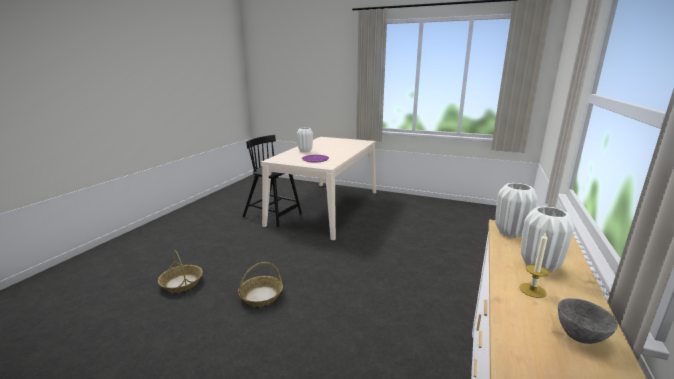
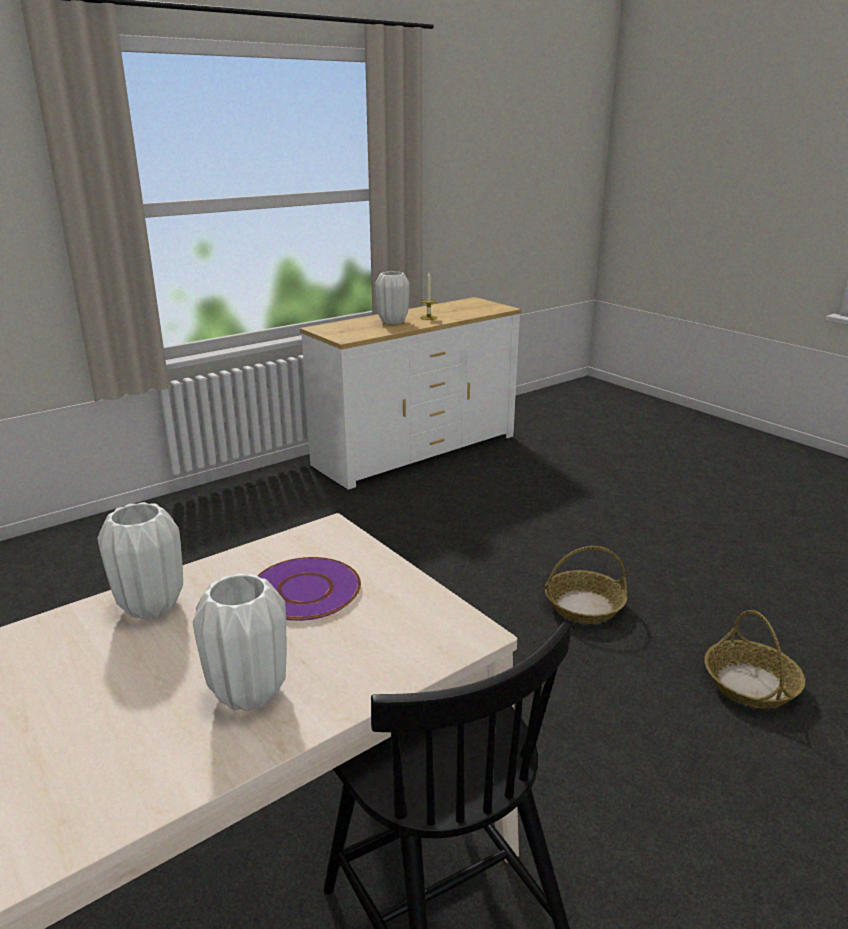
camera: 150 degrees left, 5 degrees up
(510, 233) = (355, 334): white vase -> white vase (152, 606)
(580, 336) = (446, 308): grey bowl -> none

